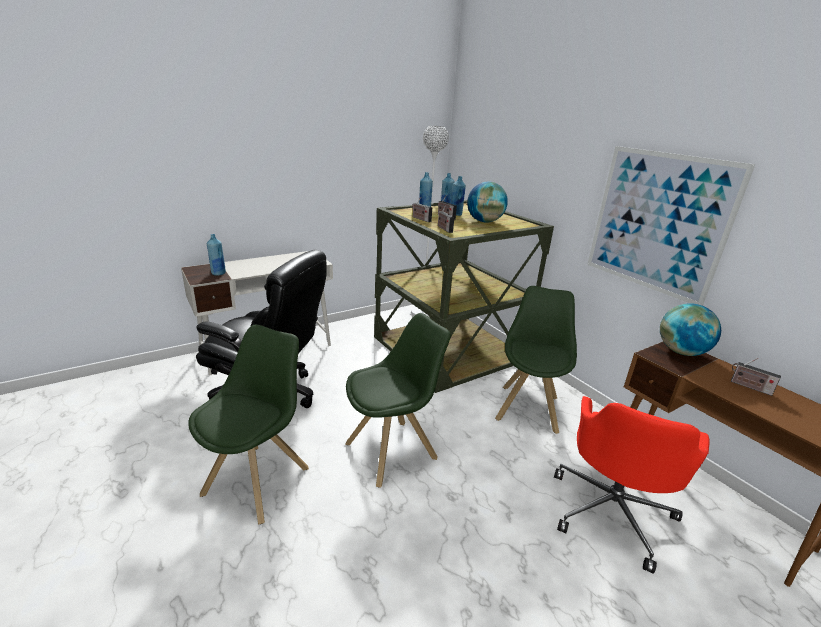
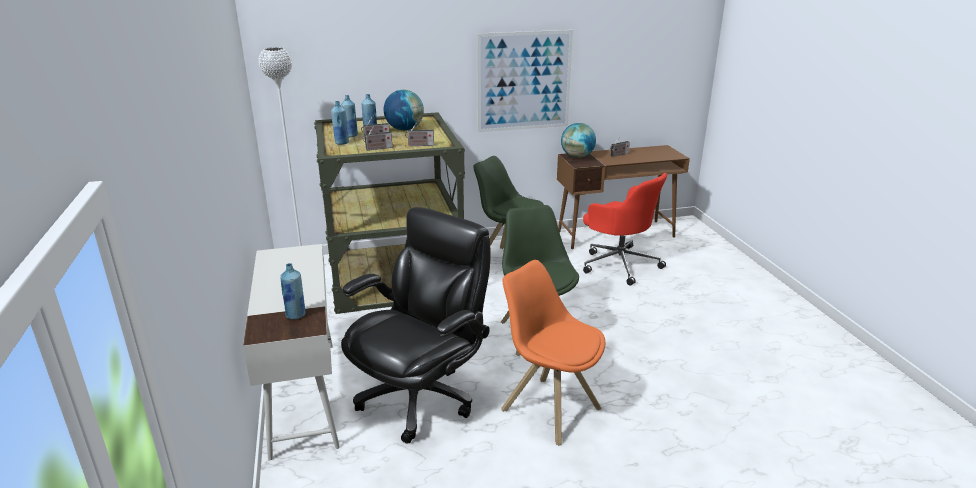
camera: 70 degrees left, 0 degrees up
(258, 480) = (550, 409): green chair -> orange chair

